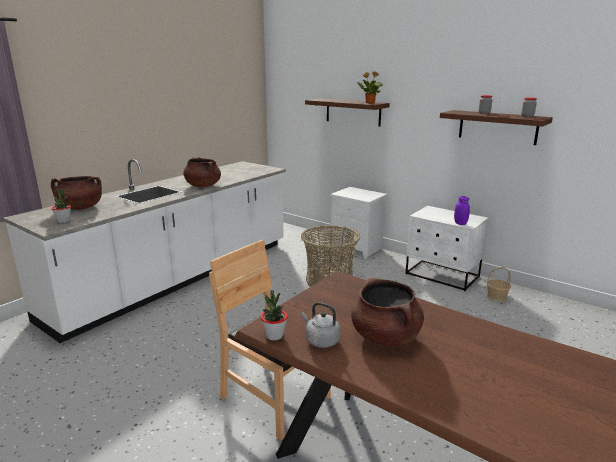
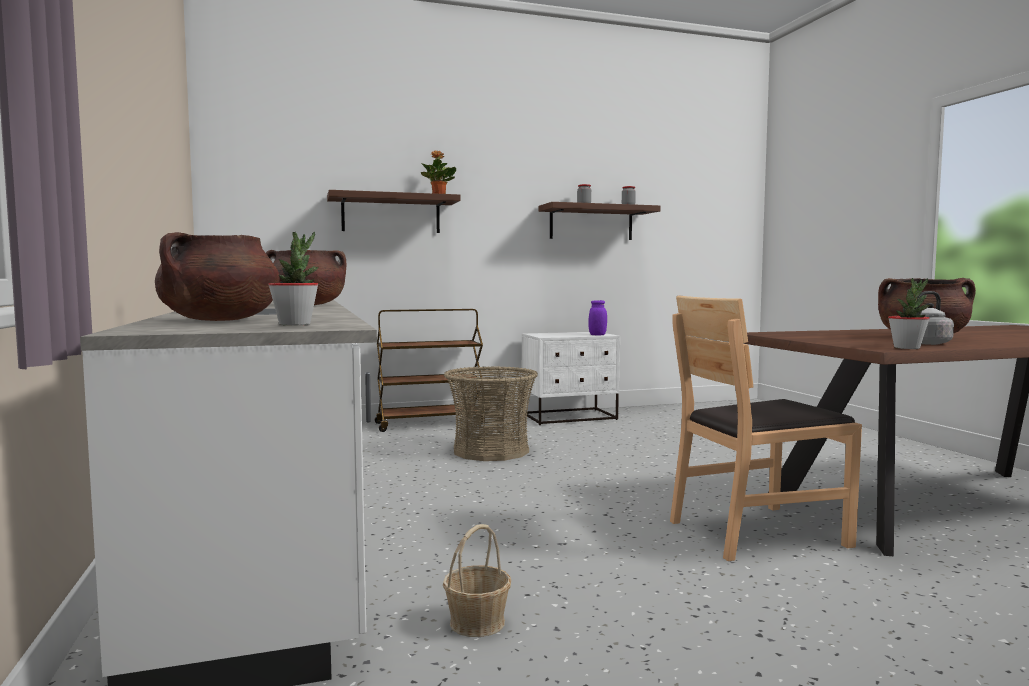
camera: 55 degrees left, 15 degrees down
(357, 248) = (430, 424): white nightstand -> brown cart
(496, 297) = (646, 416): basket -> basket (478, 622)

